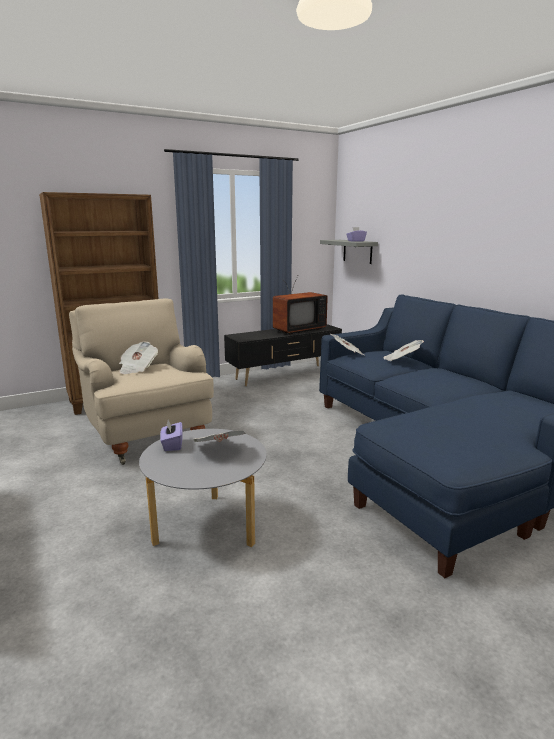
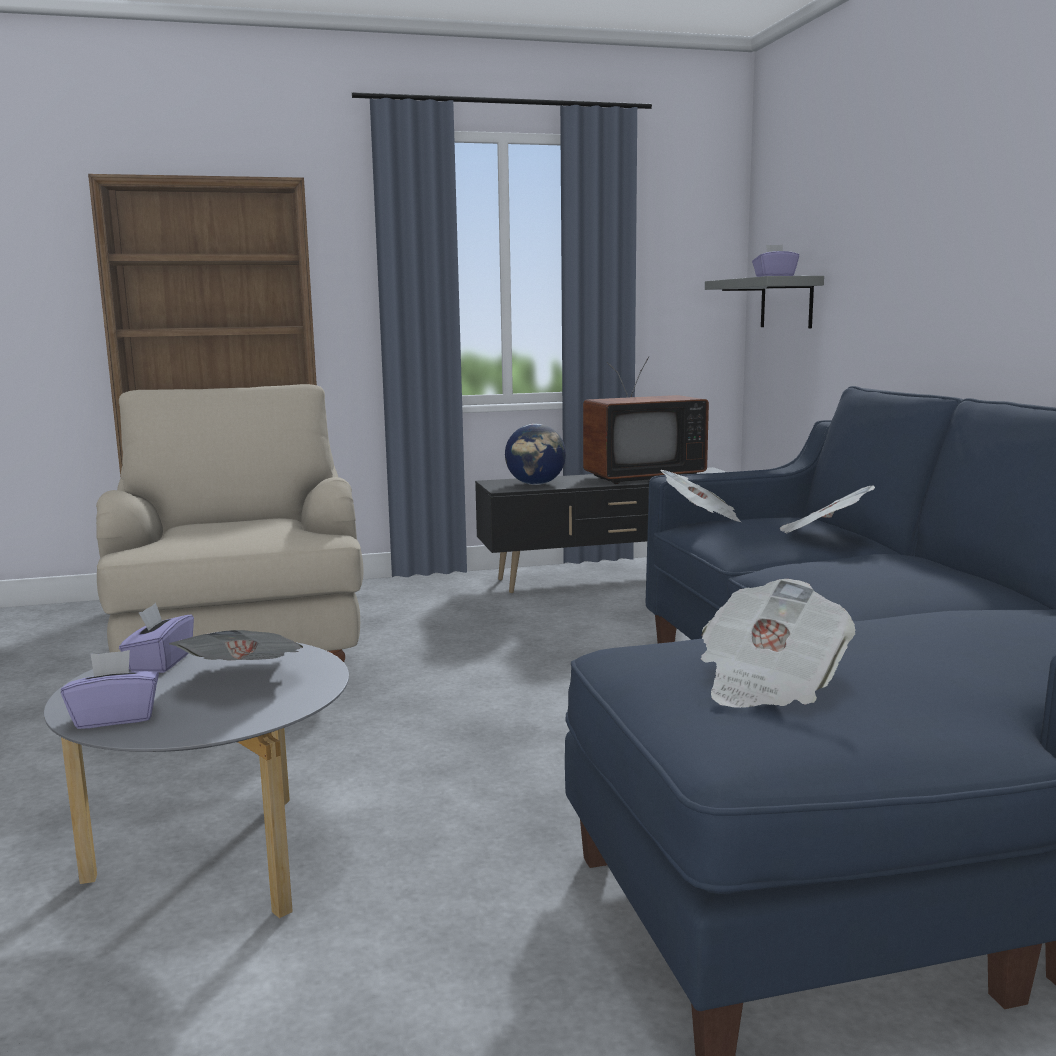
camera: 15 degrees right, 5 degrees down
(137, 368) = (220, 522): newspaper -> newspaper (768, 683)
(182, 474) = (115, 717): none -> purple tissue box
(254, 336) = (536, 484): none -> globe

